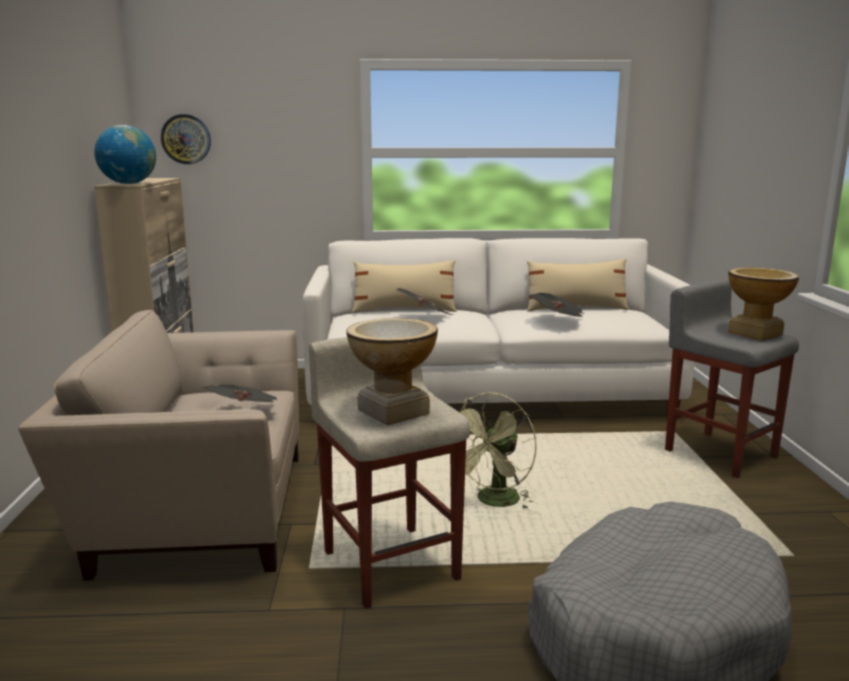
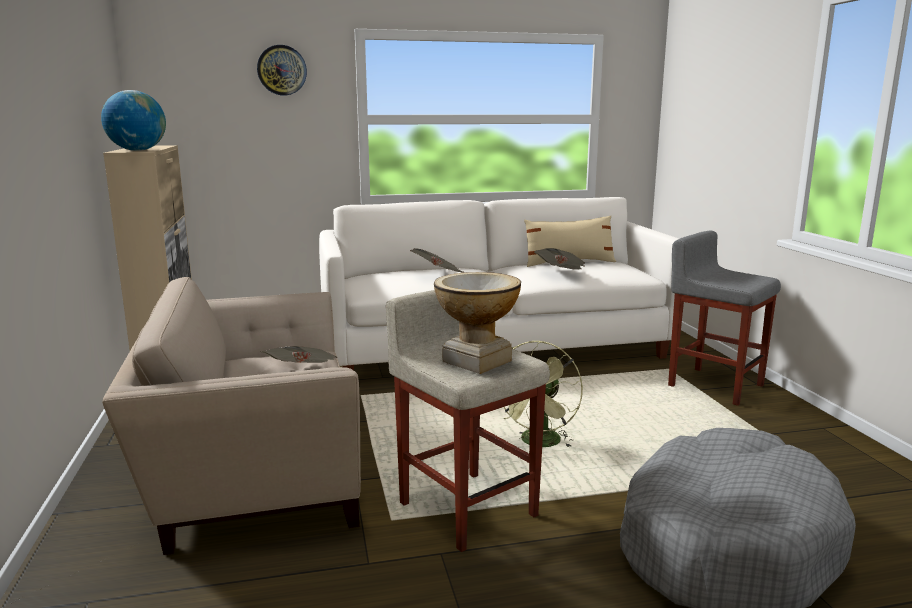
camera: 10 degrees left, 0 degrees up
(186, 139) = (180, 106): wall clock -> wall clock (282, 70)
(404, 310) = (412, 270): beige pillow -> none
(755, 333) = (744, 277): vase -> none

